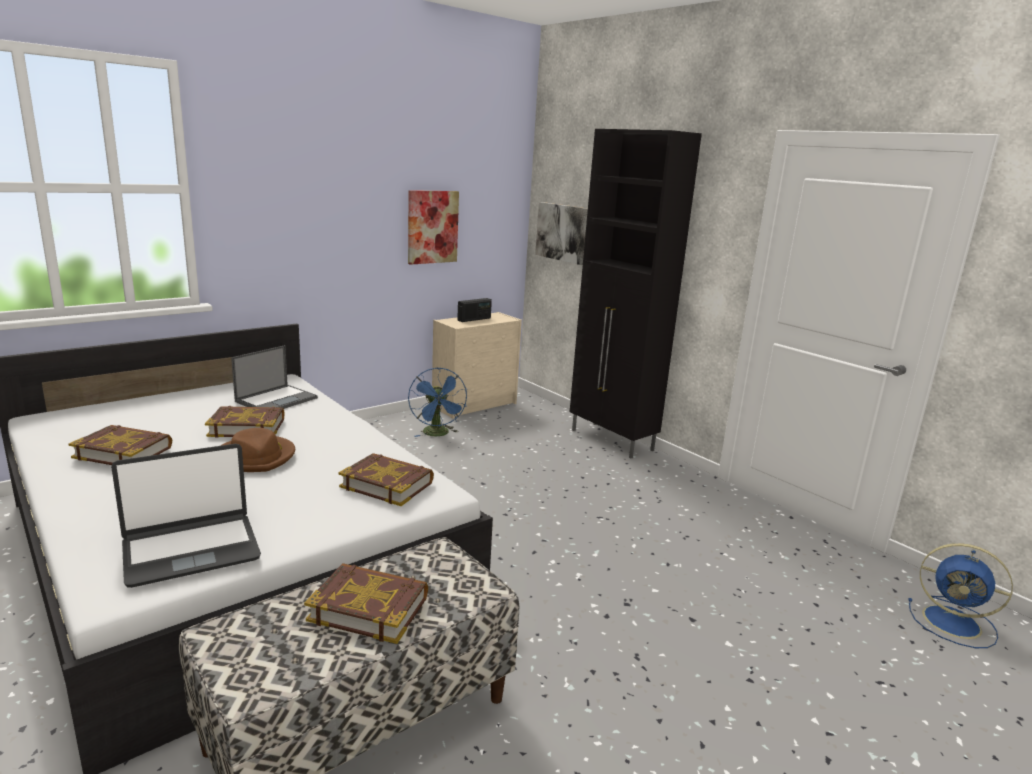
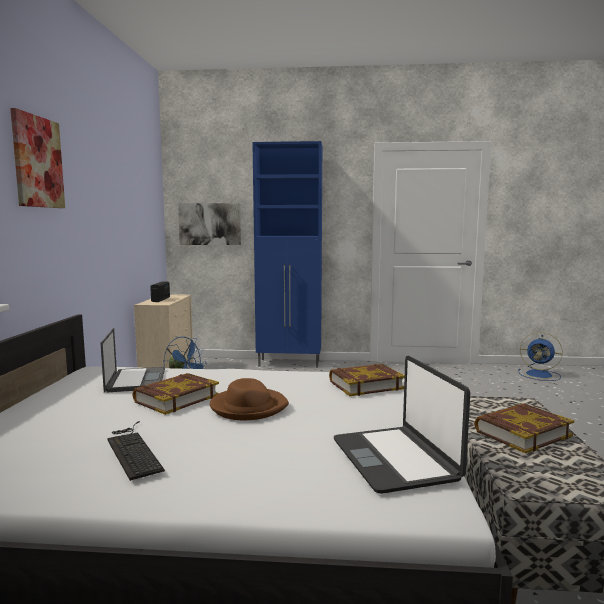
camera: 45 degrees left, 10 degrees down
(123, 452) = (133, 450): book -> keyboard
(191, 550) = (395, 459): laptop -> laptop turned 150 degrees clockwise
(432, 227) = (126, 222): picture -> picture (37, 162)
(612, 440) = (290, 363): black cabinet -> blue cabinet
(954, 623) = (540, 375): blue fan -> blue fan turned 45 degrees clockwise

